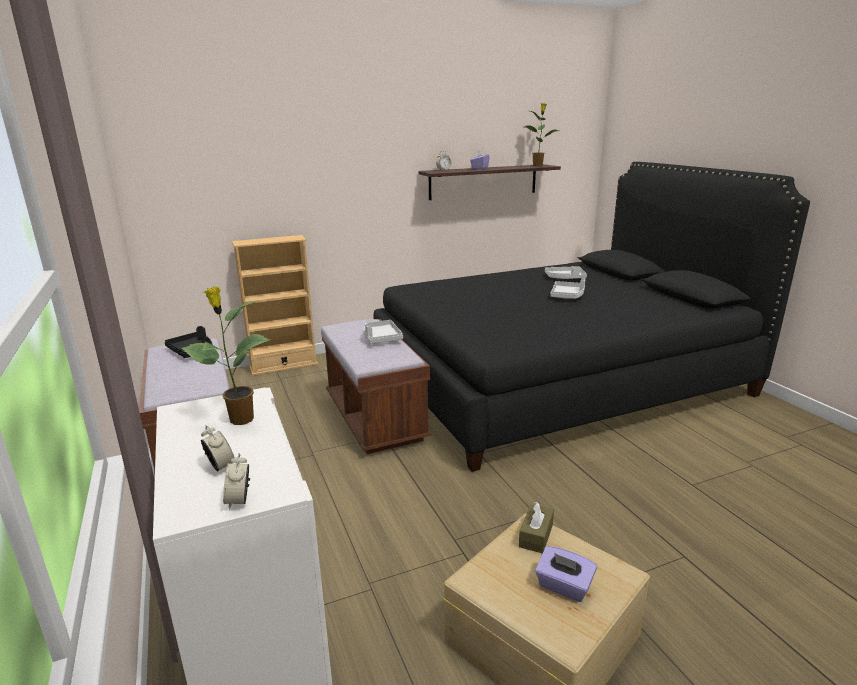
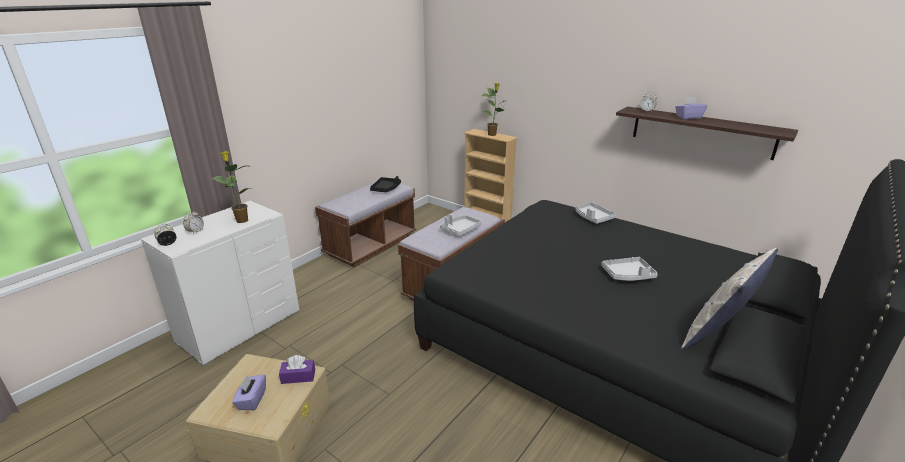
camera: 60 degrees right, 5 degrees up
(536, 535) = (298, 376): brown tissue box -> purple tissue box
(538, 166) = (769, 130): potted plant -> potted plant (492, 134)
(565, 278) = (688, 263): grey tray -> grey tray (593, 217)
(664, 297) = (717, 335): none -> pillow

